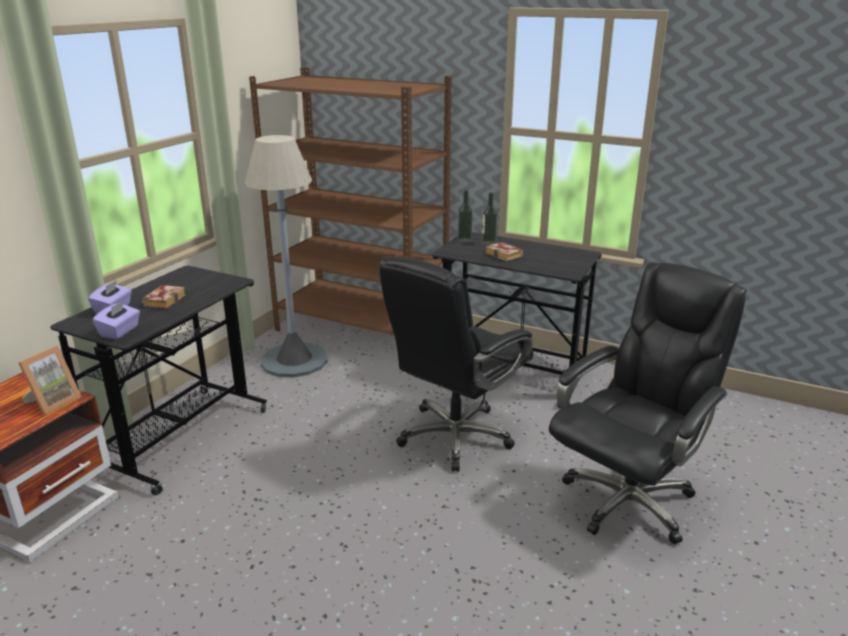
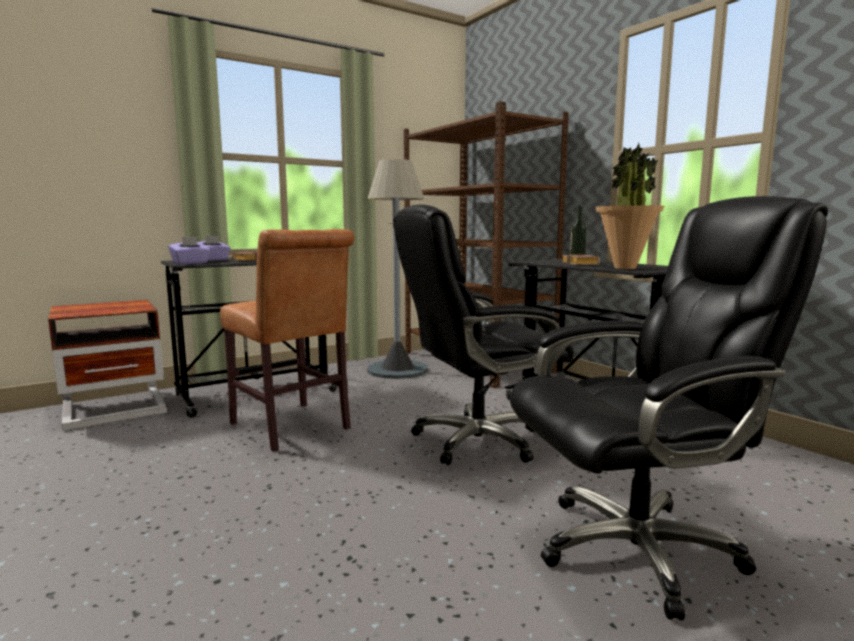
camera: 30 degrees right, 15 degrees down
(53, 402) = (128, 308): picture frame -> none
(283, 474) = (293, 428): none -> brown chair
(464, 240) = (555, 260): bottle -> none
(551, 264) = (625, 268): none -> potted plant

